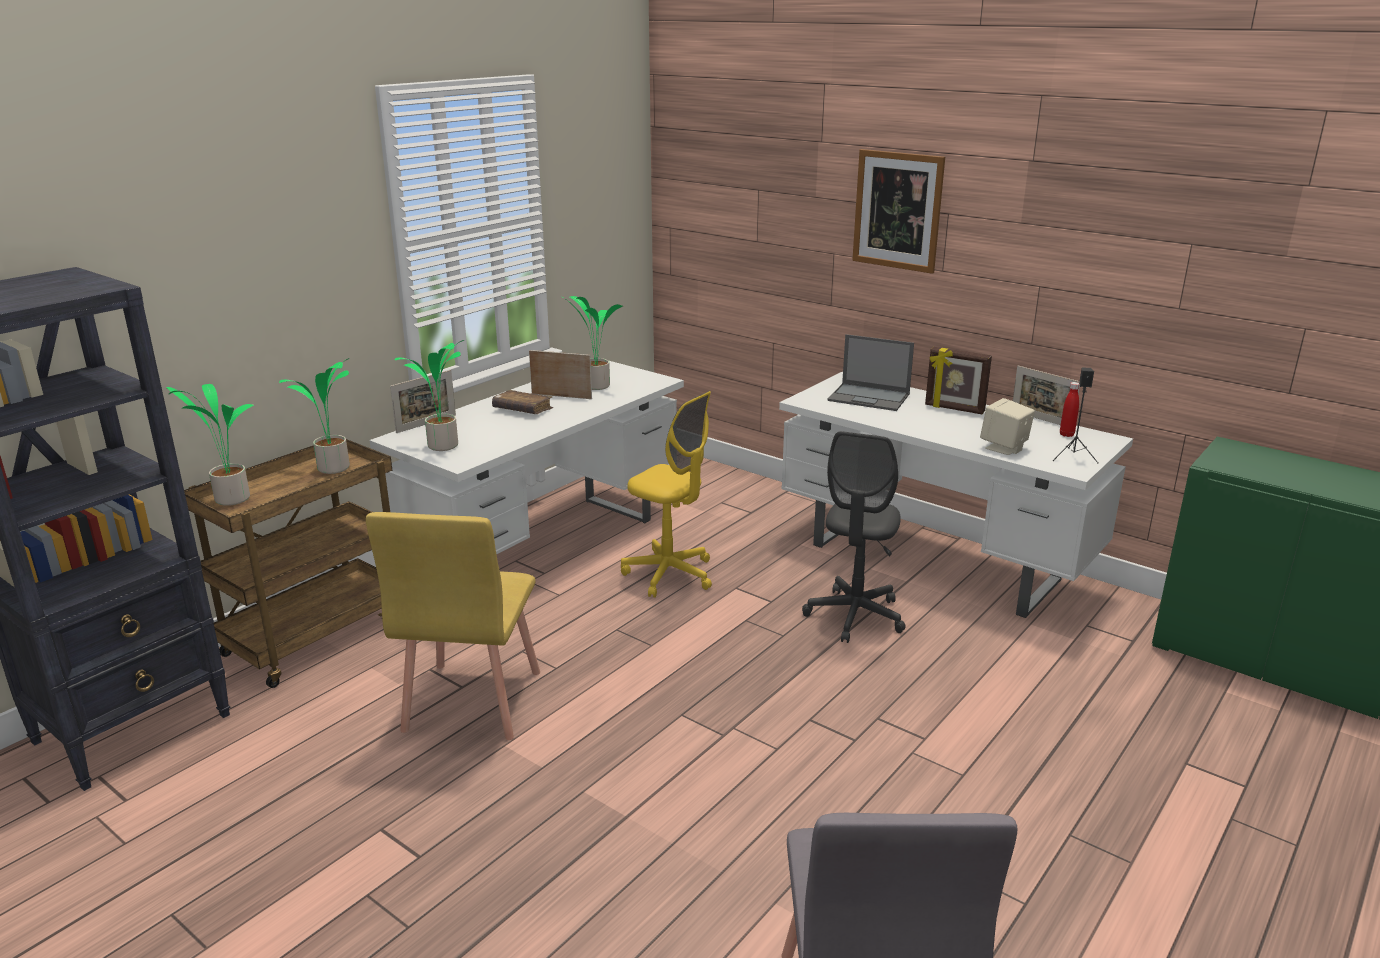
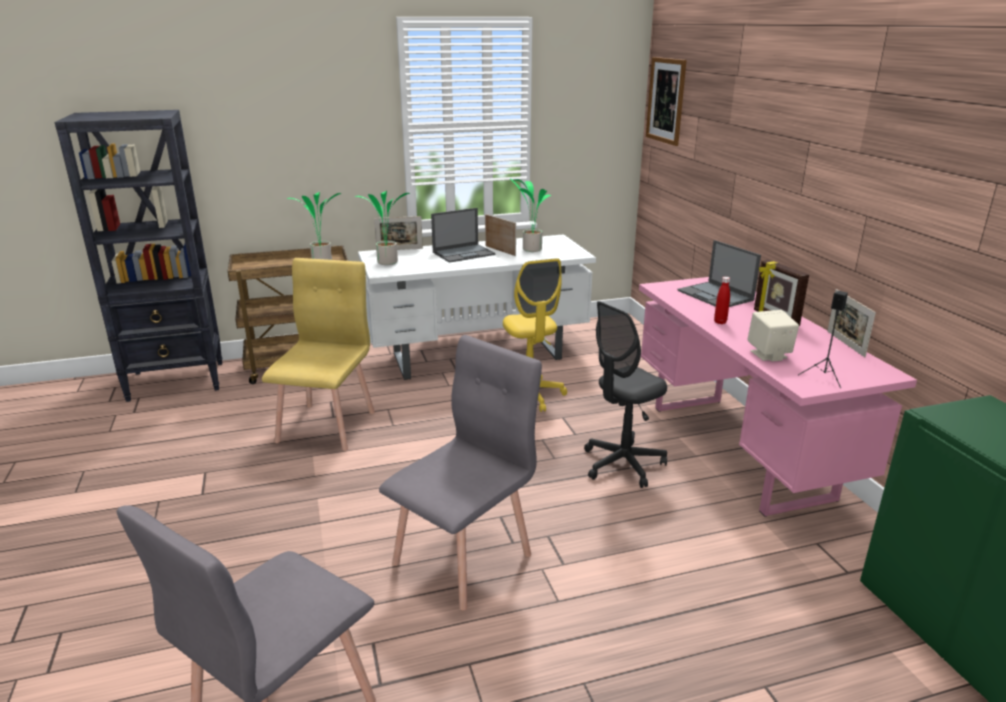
camera: 35 degrees right, 0 degrees up
(230, 499) = (253, 265): potted plant -> none
(471, 701) = (327, 426): yellow chair -> yellow chair turned 150 degrees clockwise
(522, 410) = (464, 253): brown book -> laptop
(831, 778) = (464, 558): none -> grey chair
(897, 210) = (775, 137): picture -> picture (666, 100)
(934, 562) = (739, 450): white desk -> pink desk
(1066, 434) = (849, 360): red bottle -> red bottle (720, 322)

